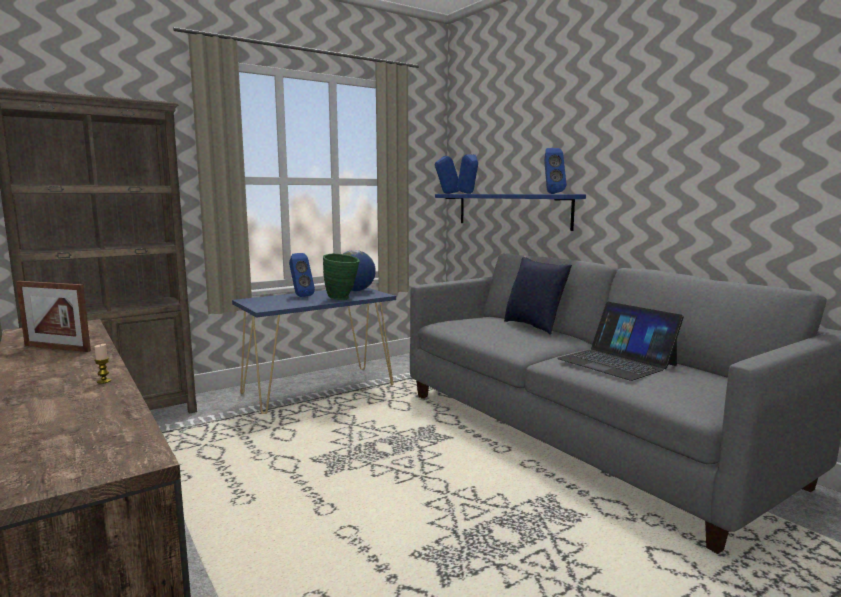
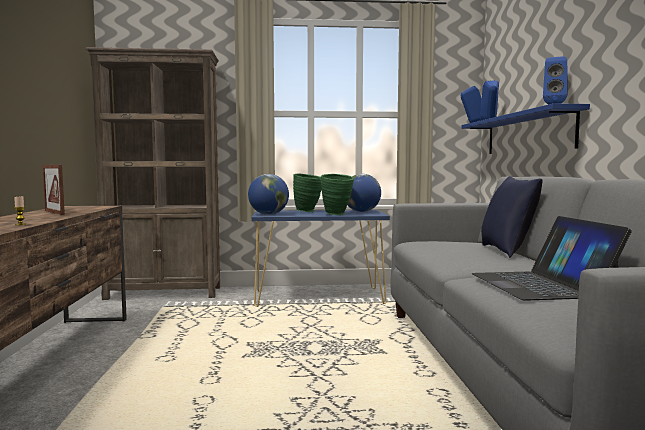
camera: 30 degrees right, 5 degrees down
(266, 306) = (268, 214): none -> globe
(300, 296) = (309, 211): blue speaker -> green vase

